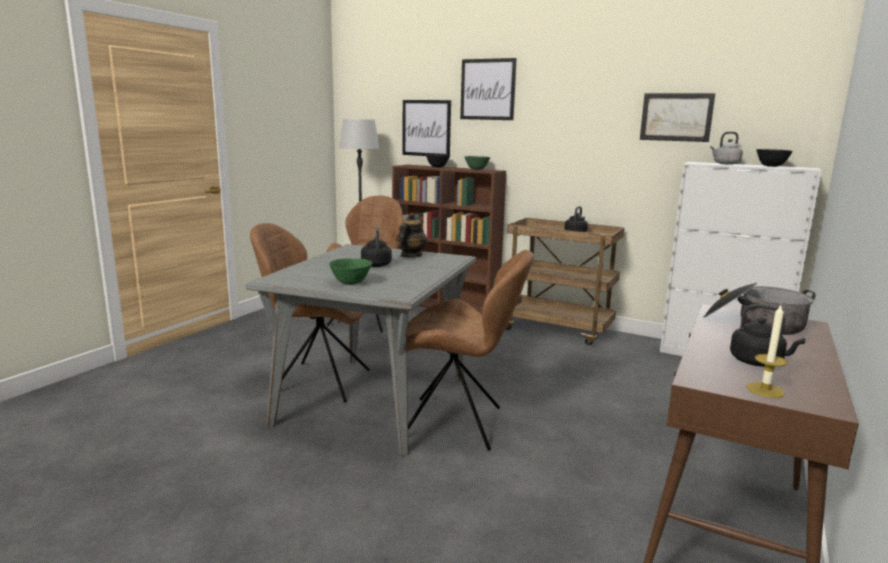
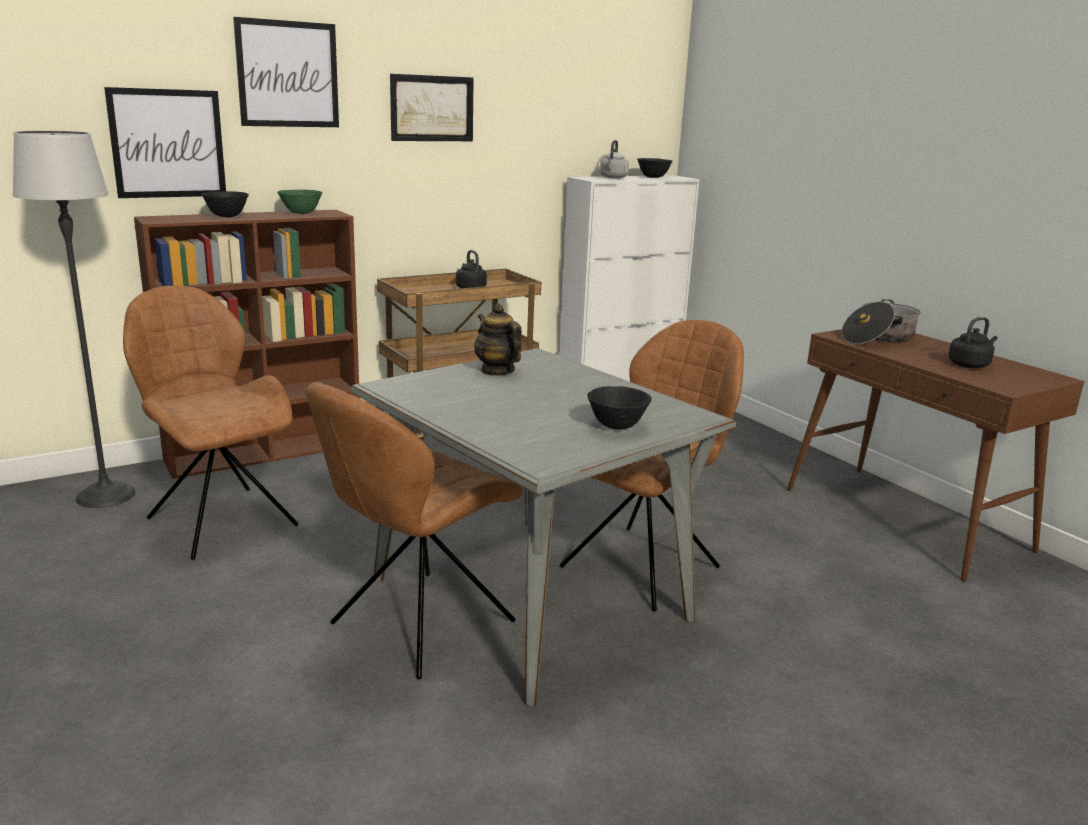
camera: 60 degrees left, 5 degrees up
(351, 283) = (617, 426): green bowl -> black bowl
(376, 264) = (525, 395): black kettle -> none
(676, 117) = (548, 121): picture -> picture (432, 108)
(765, 390) = (1027, 380): candle -> none

